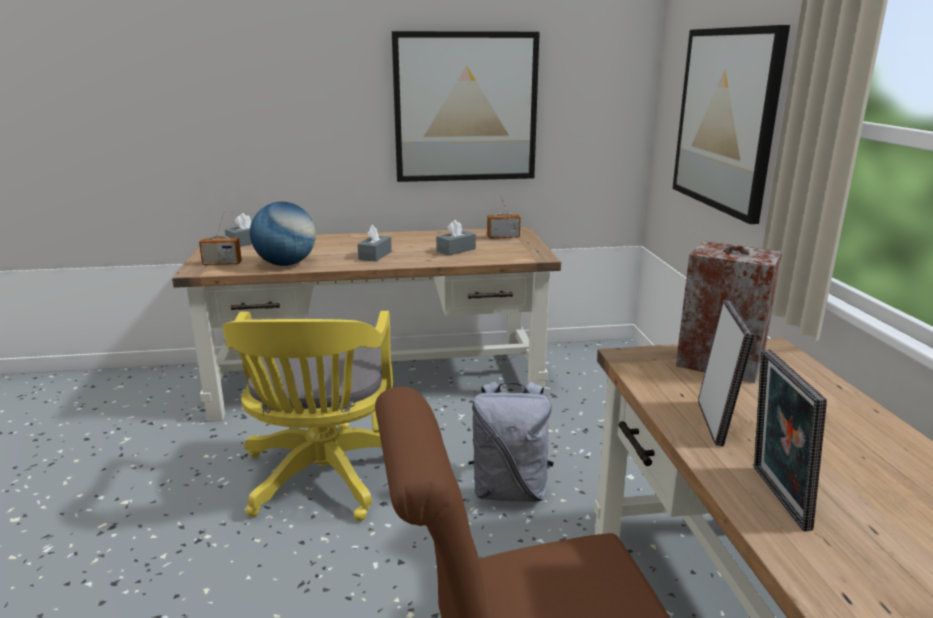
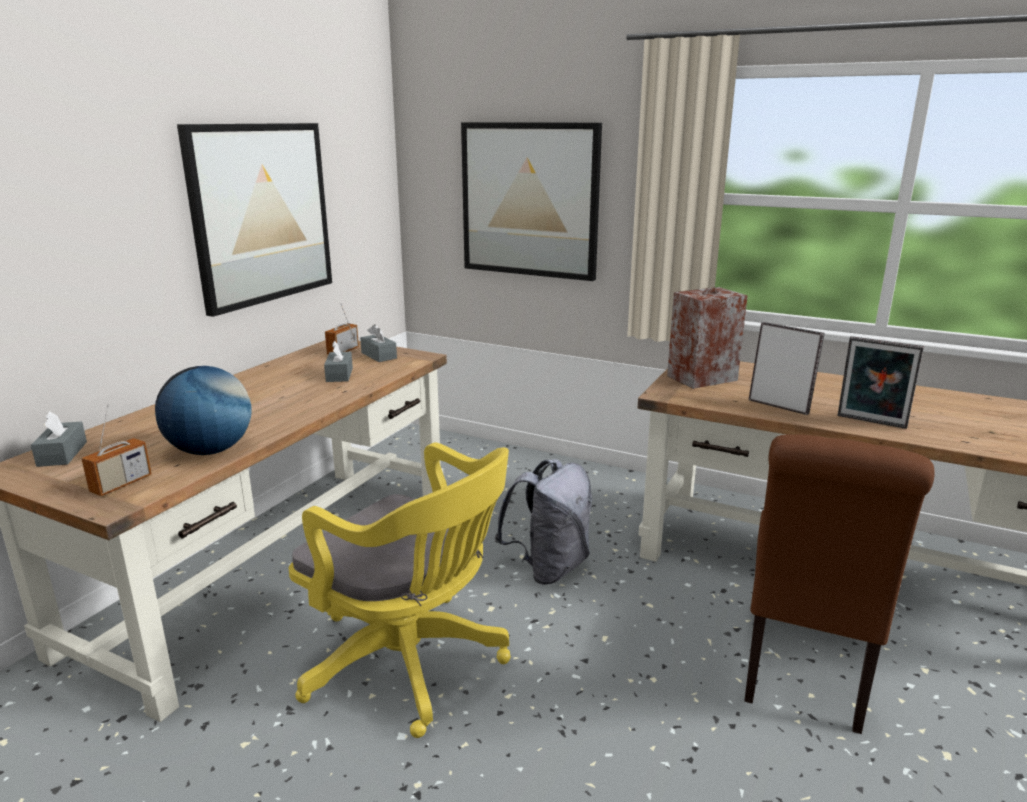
camera: 55 degrees left, 0 degrees up
(375, 255) = (280, 406): grey tissue box -> grey tissue box (379, 355)

